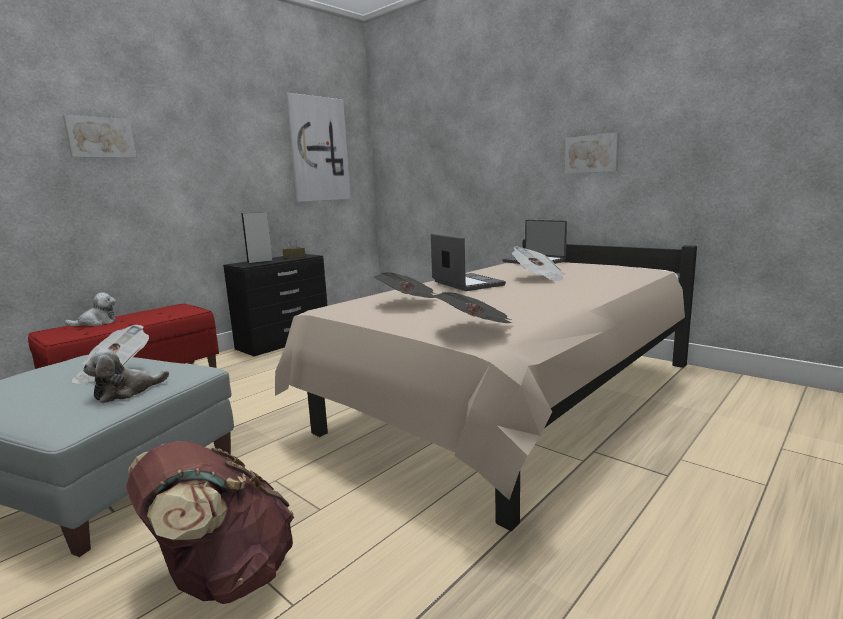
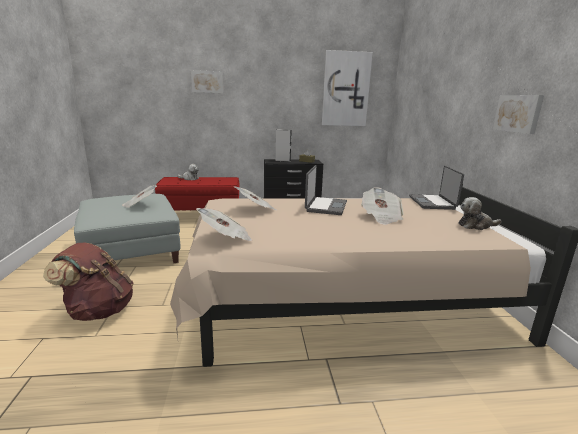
camera: 40 degrees right, 5 degrees up
(126, 392) = (126, 215): plush toy -> plush toy (475, 225)

